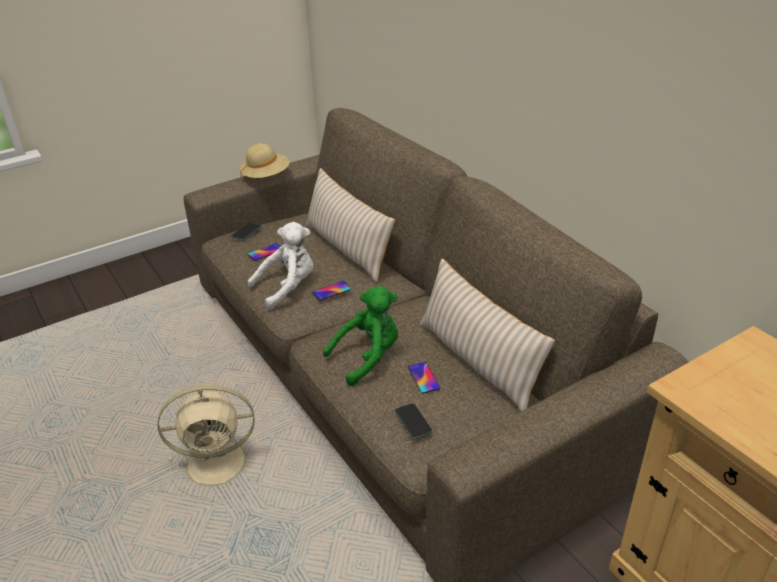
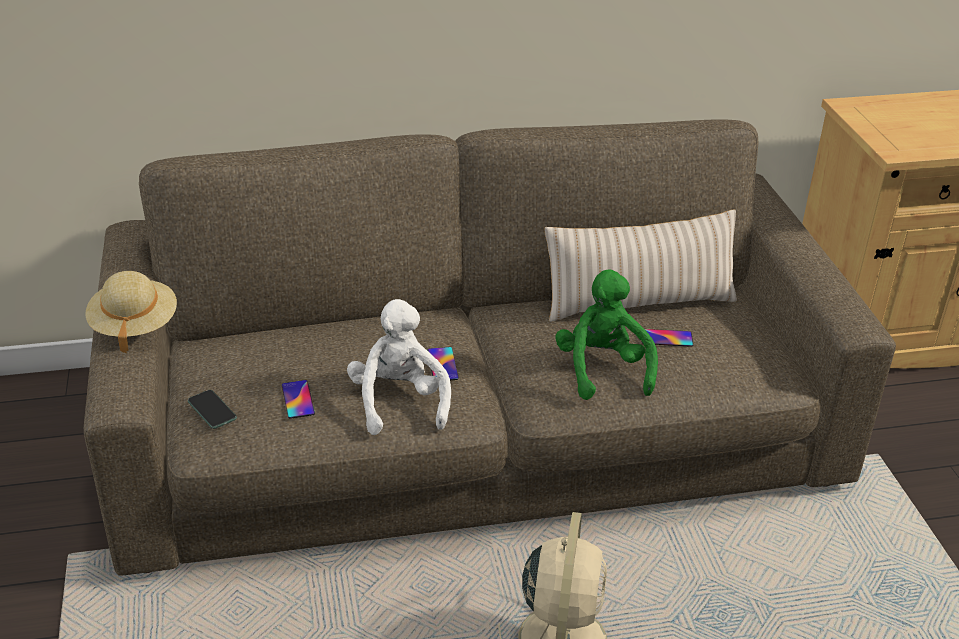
camera: 70 degrees left, 0 degrees up
(347, 248) = (332, 332): beige pillow -> none
(413, 422) = (734, 365): phone -> none

